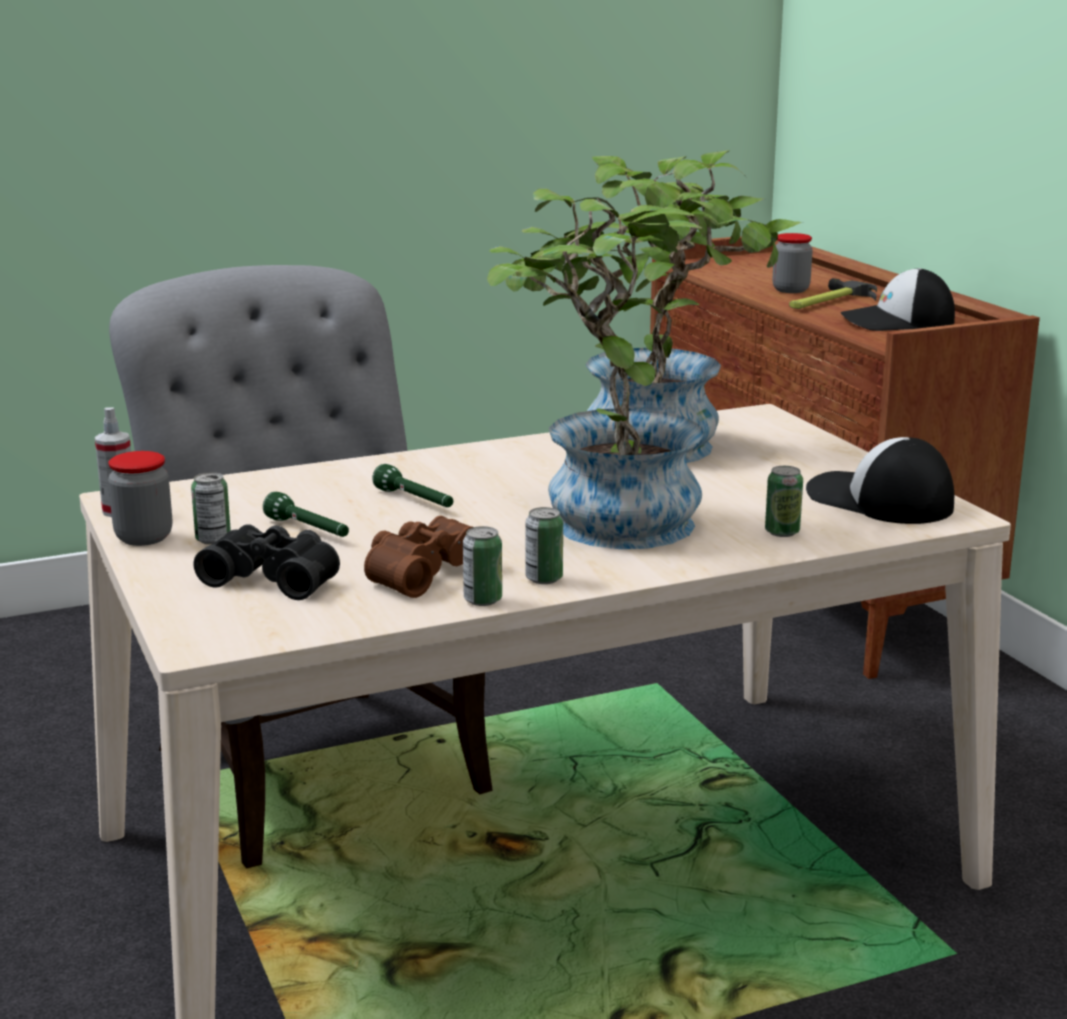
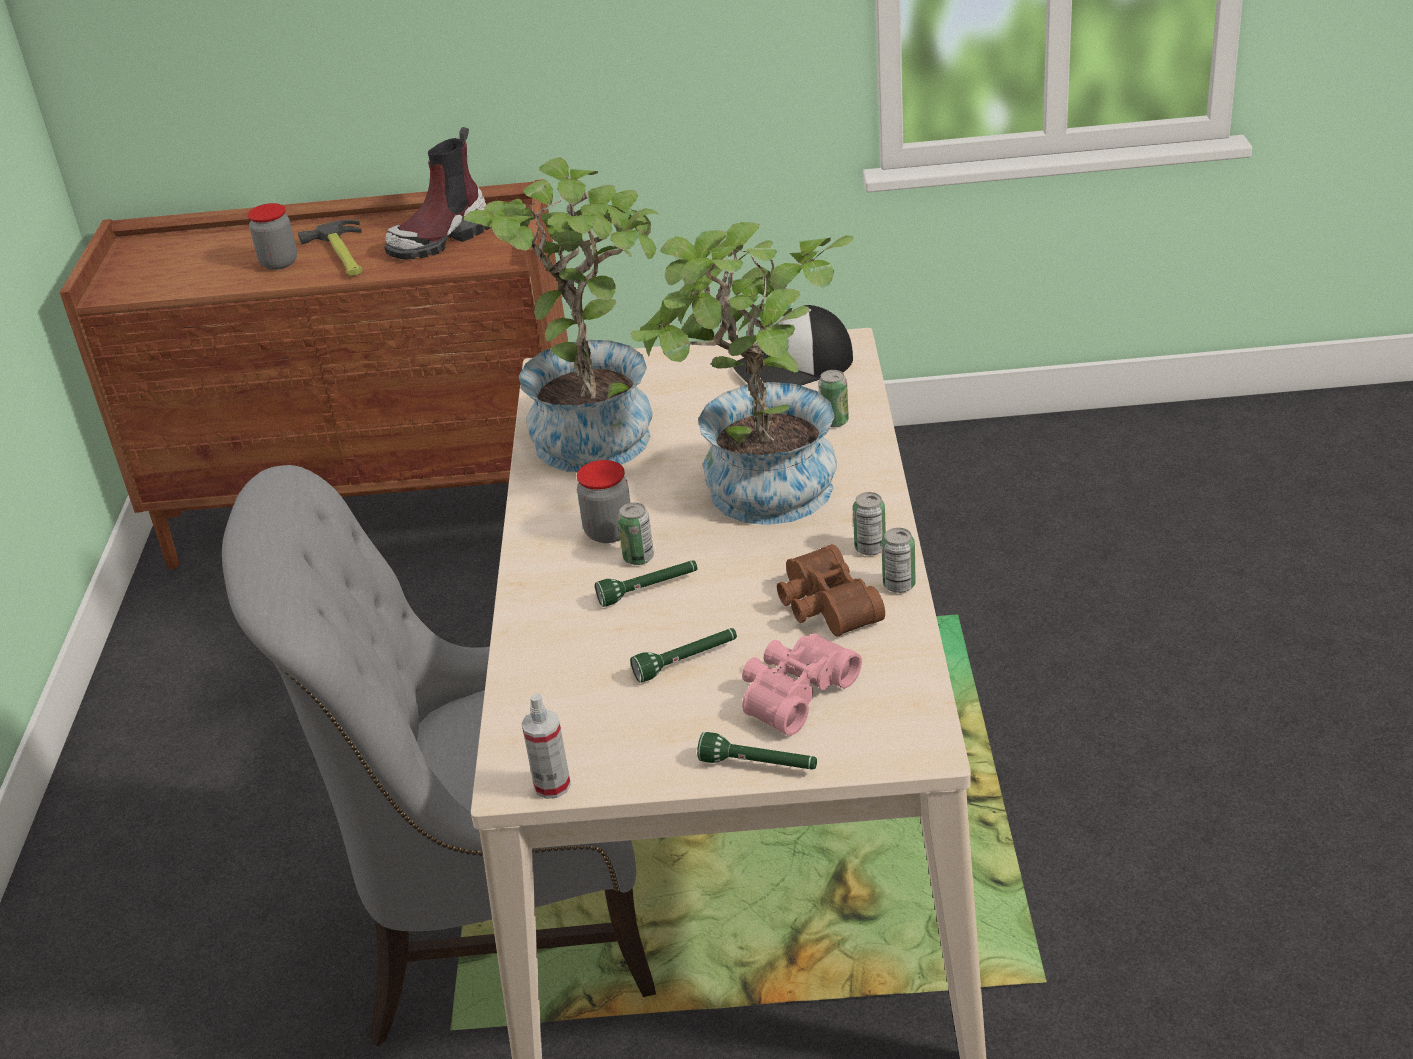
camera: 65 degrees left, 15 degrees up
(144, 537) = (642, 771): jar -> jar (609, 532)
(158, 579) = (759, 765): none -> green flashlight
(213, 539) = (675, 724): can -> can (638, 558)
(275, 577) = (793, 692): black binoculars -> pink binoculars
(897, 321) = (441, 240): cap -> boot

